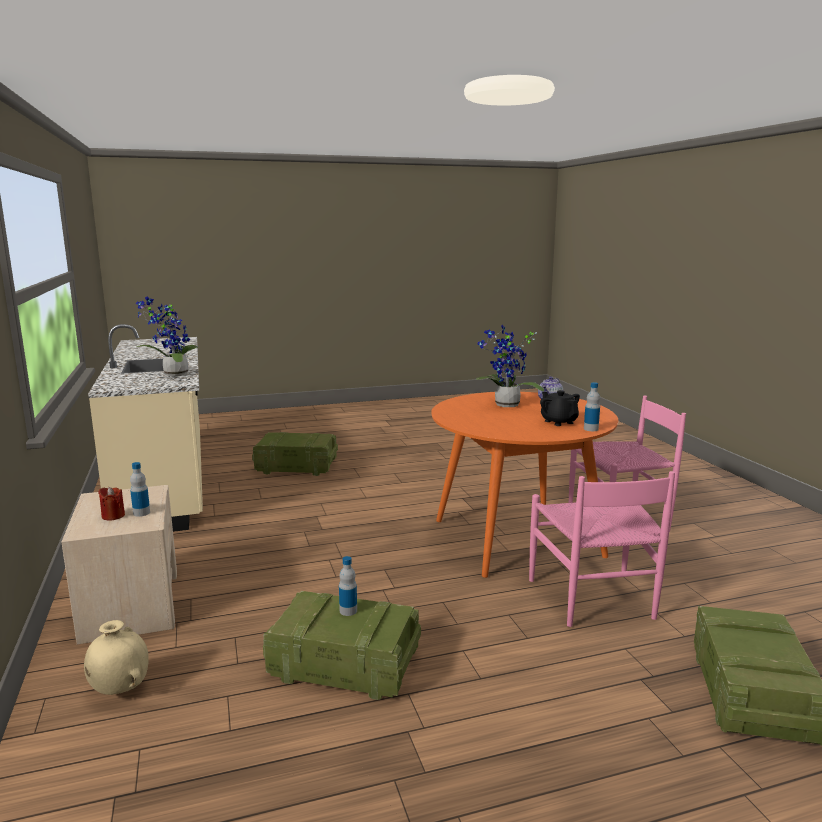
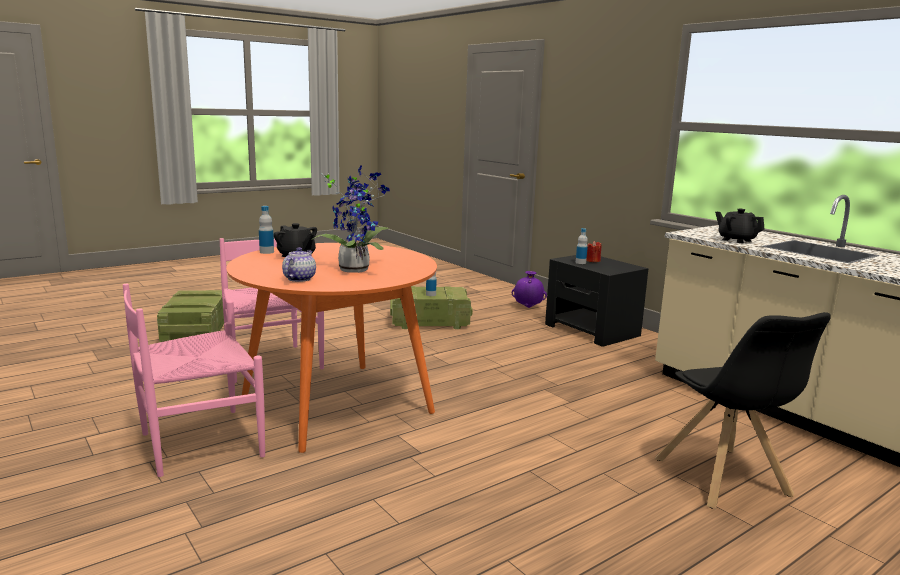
camera: 160 degrees right, 0 degrees up
(120, 689) = (528, 307): beige vase -> purple vase
(131, 604) = (592, 330): beige nightstand -> black nightstand
(172, 375) = (736, 240): potted plant -> black teapot
(297, 467) = (725, 480): crate -> black chair

